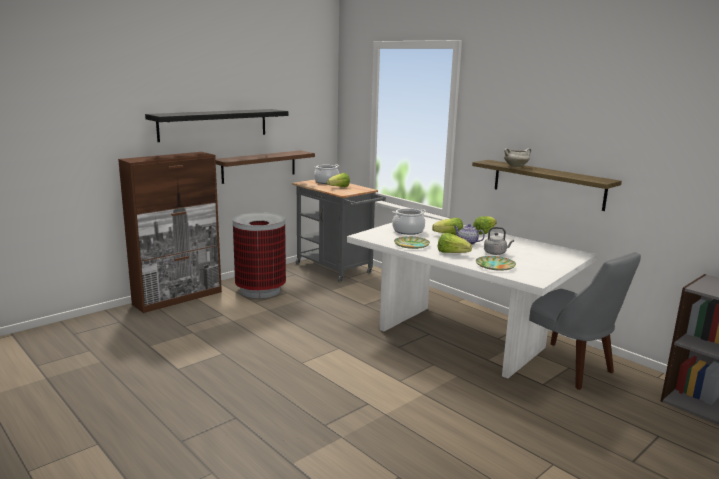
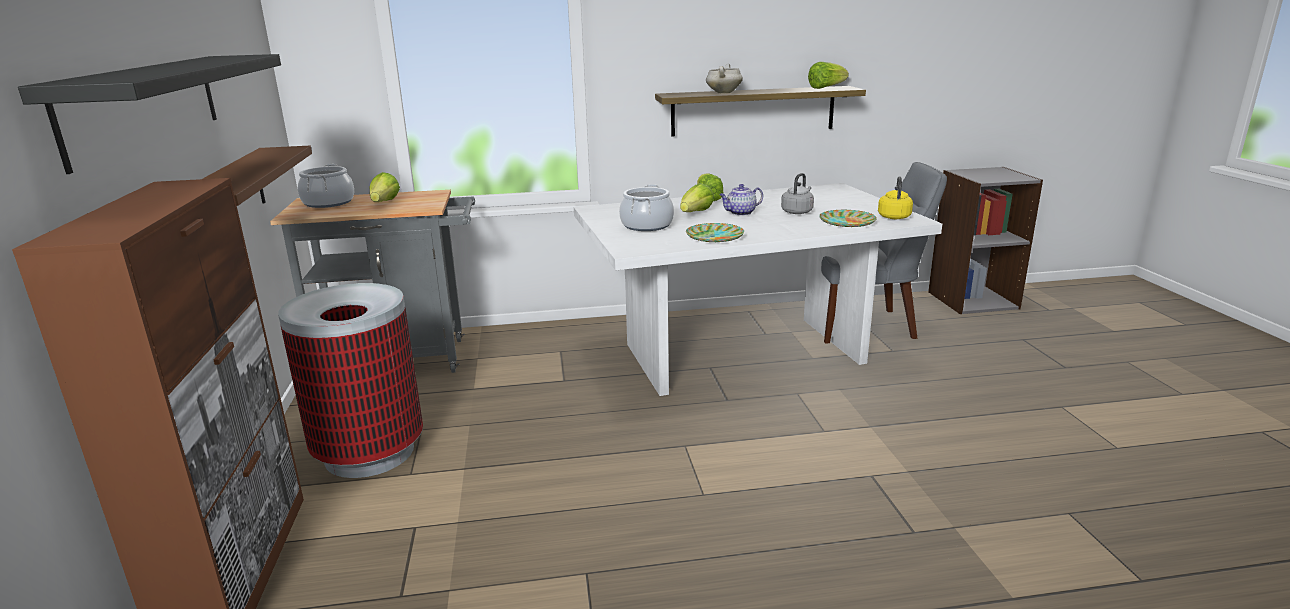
camera: 55 degrees left, 5 degrees up
(452, 253) = (776, 227): lettuce -> lettuce (826, 88)
(533, 275) = (894, 216): none -> yellow kettle

